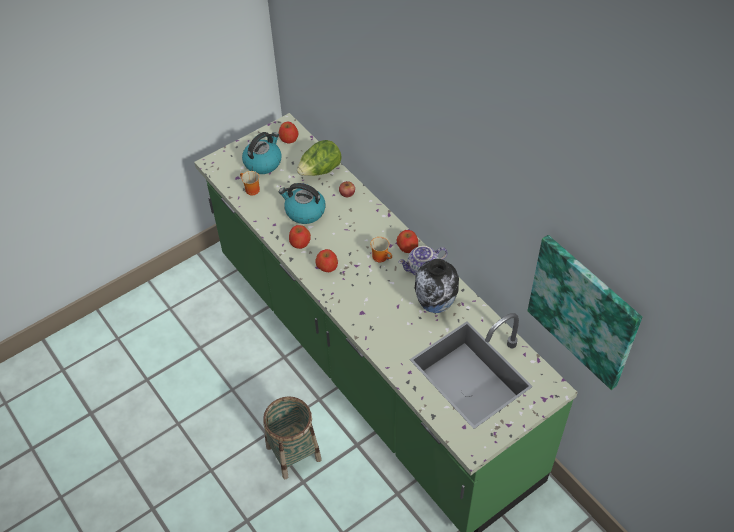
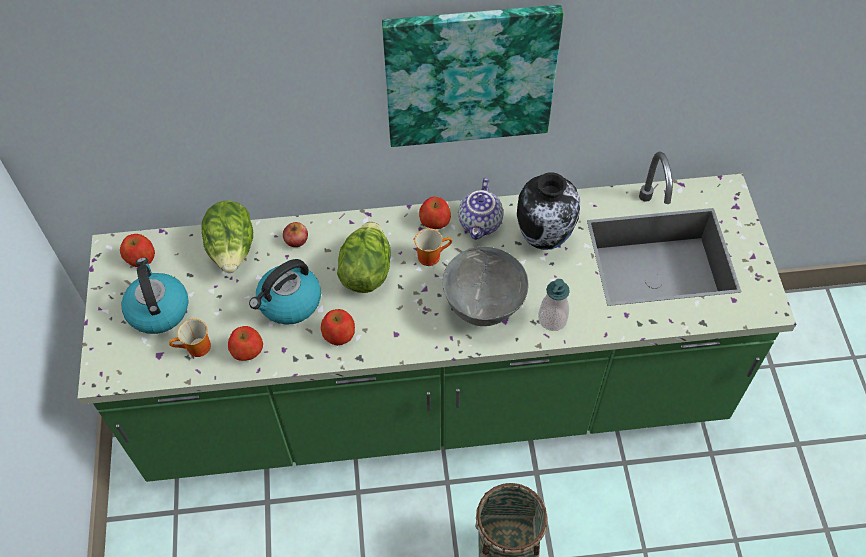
camera: 60 degrees left, 5 degrees up
(327, 266) = (403, 322): apple -> apple (247, 350)
(349, 233) = (366, 271): none -> lettuce
(363, 298) = (482, 307): none -> grey bowl
(379, 335) = (552, 319): none -> soap dispenser
(583, 311) = (746, 72): picture -> picture (469, 75)

